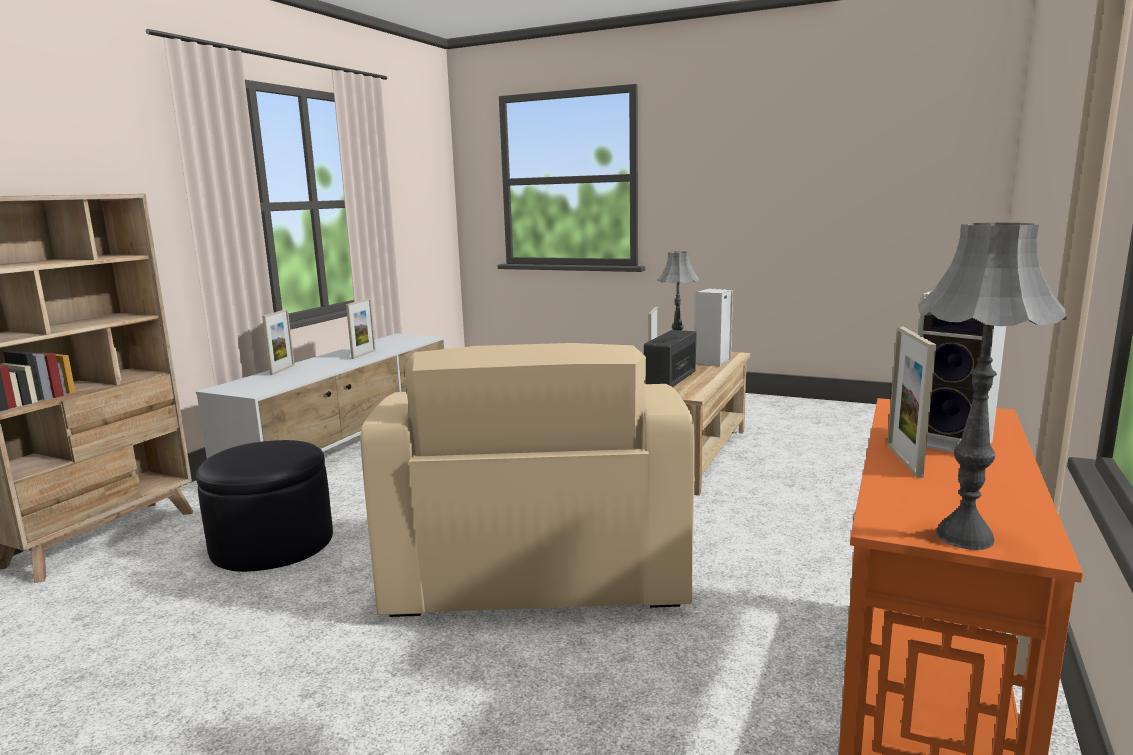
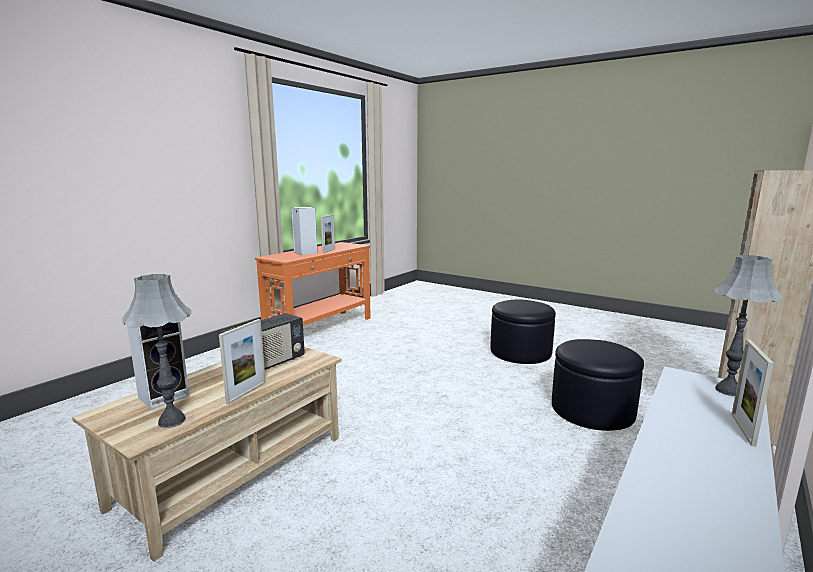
camera: 170 degrees left, 0 degrees up
(287, 674) = (520, 352): none -> black ottoman
(363, 354) = (677, 479): picture frame -> none
(535, 573) = (421, 375): beige armchair -> none
(963, 537) = (350, 244): grey table lamp -> grey table lamp (729, 391)

